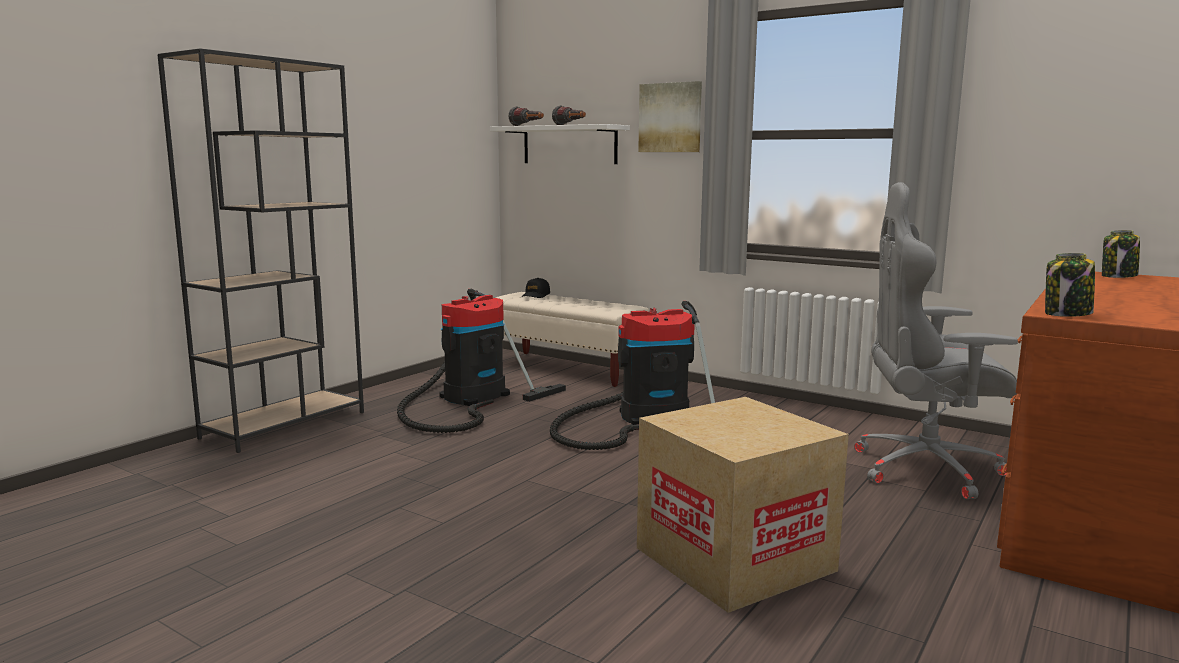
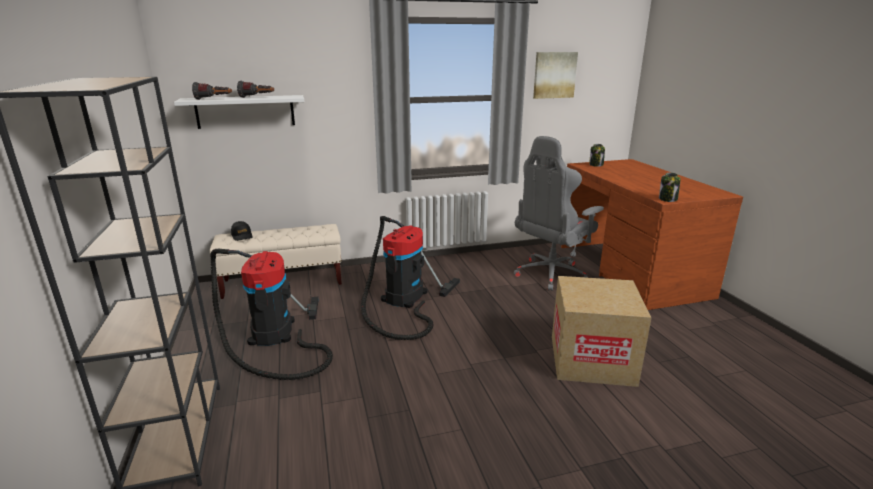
camera: 50 degrees left, 10 degrees up
(670, 117) = (338, 89): picture -> picture (554, 75)

